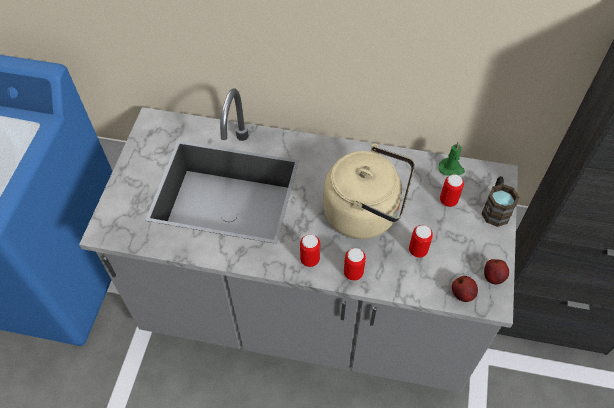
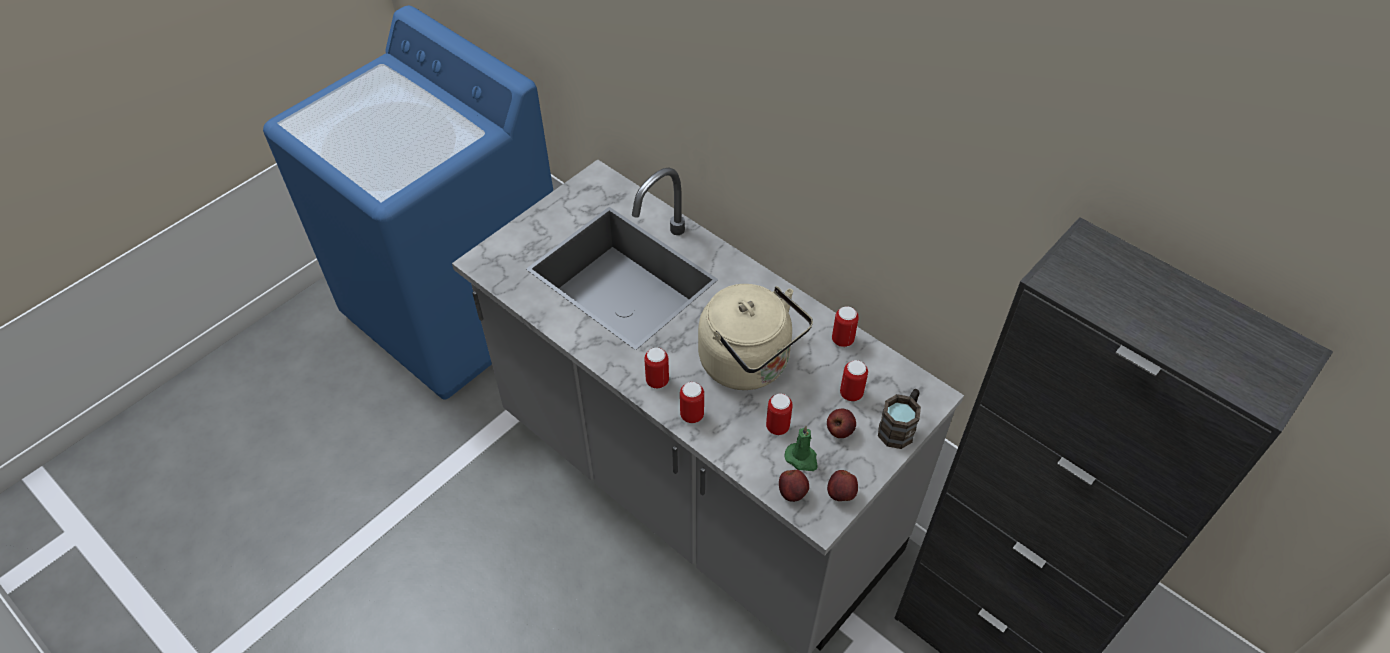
camera: 30 degrees right, 5 degrees down
(415, 164) = (842, 340): none -> can
(451, 169) = (881, 363): green candle -> green candle (802, 458)
(460, 231) = (839, 431): none -> apple

